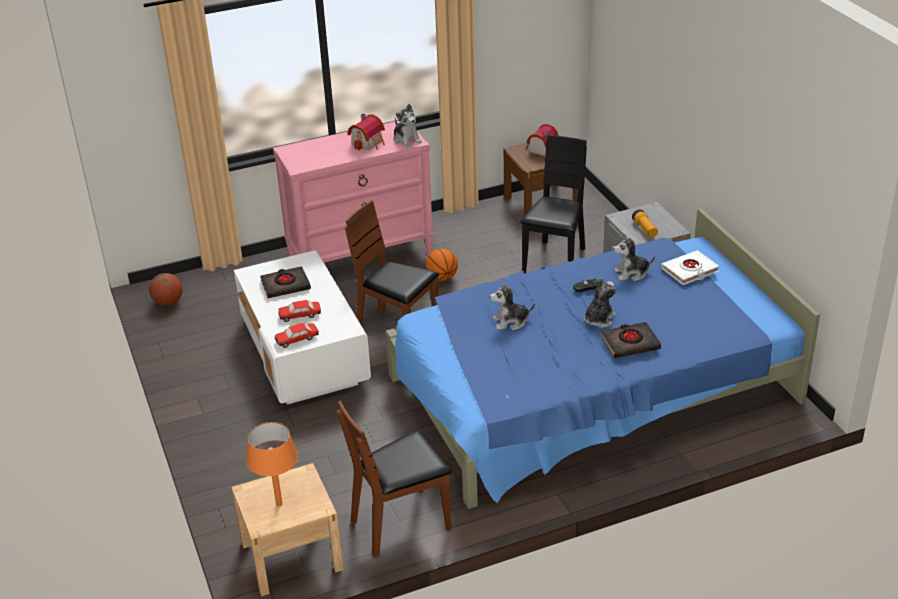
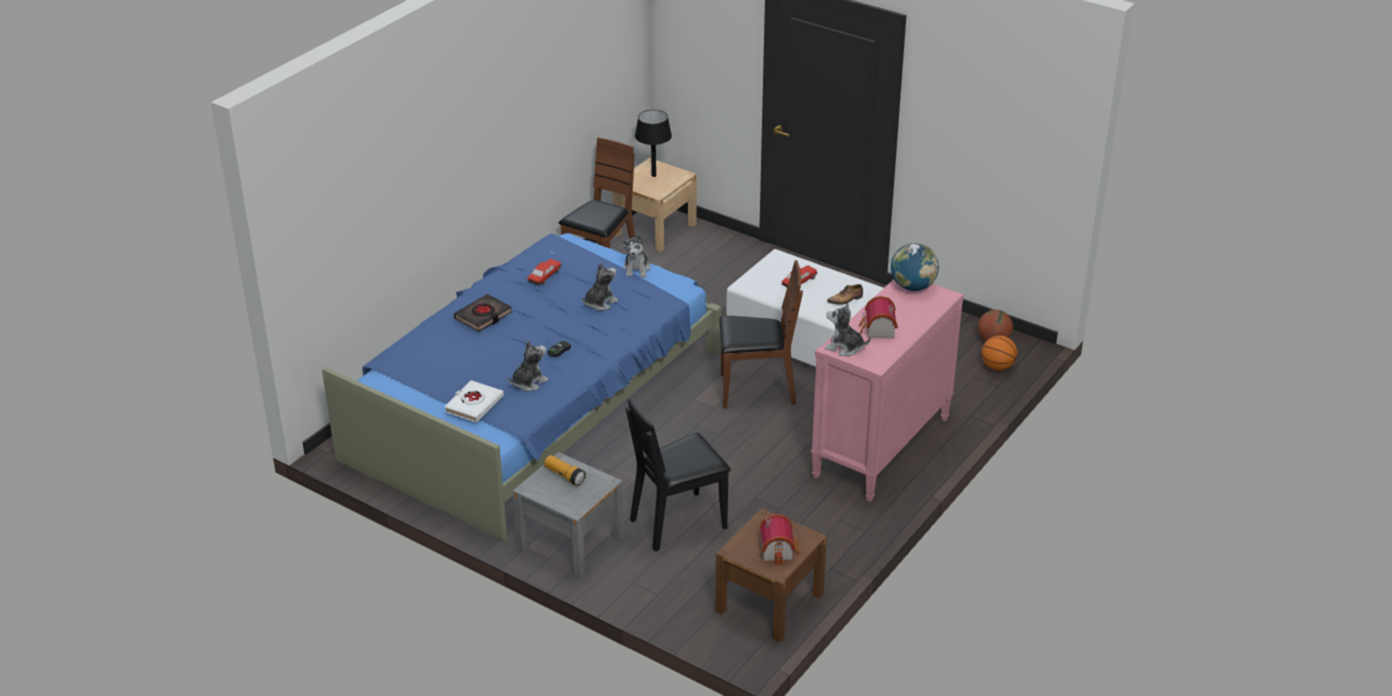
camera: 145 degrees right, 0 degrees up
(279, 504) = (654, 175): orange table lamp -> black table lamp
(285, 285) = (846, 300): black book -> shoe
(297, 339) = (776, 265): toy car -> toy car (544, 276)
(299, 162) = (913, 287): none -> globe
(442, 278) = (776, 458): basketball -> basketball (997, 367)
(555, 262) = (678, 522): black chair -> black chair turned 75 degrees clockwise
(598, 319) = (526, 329): plush toy -> plush toy (636, 269)

